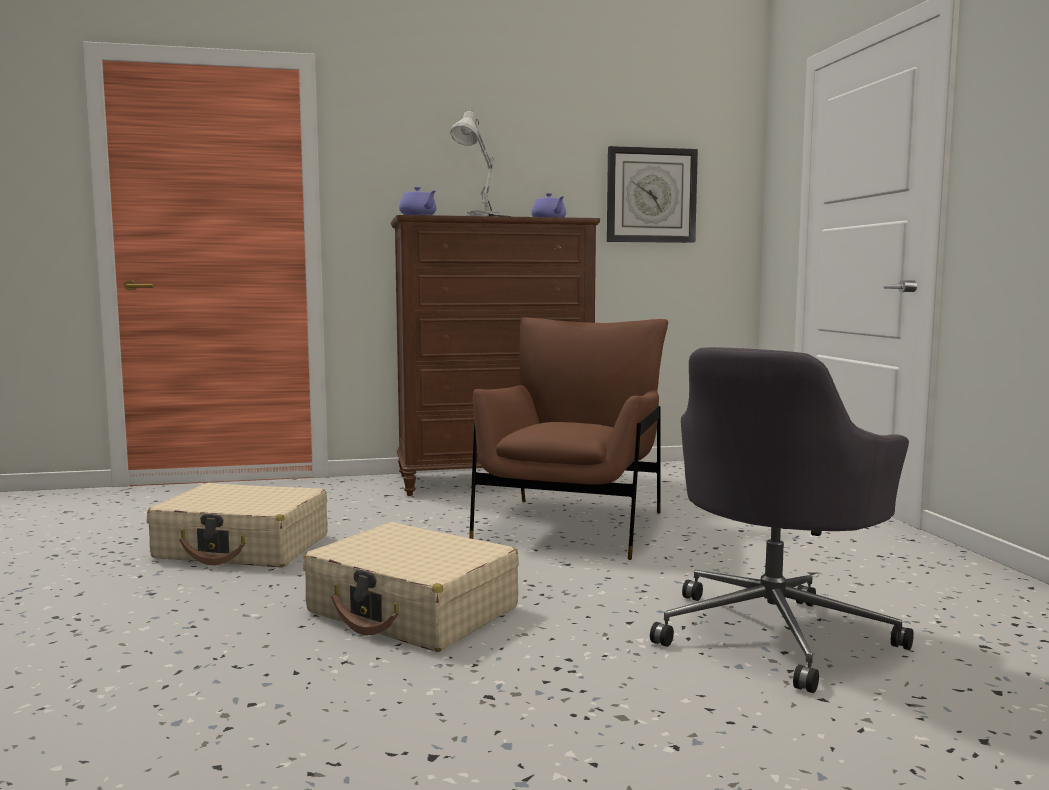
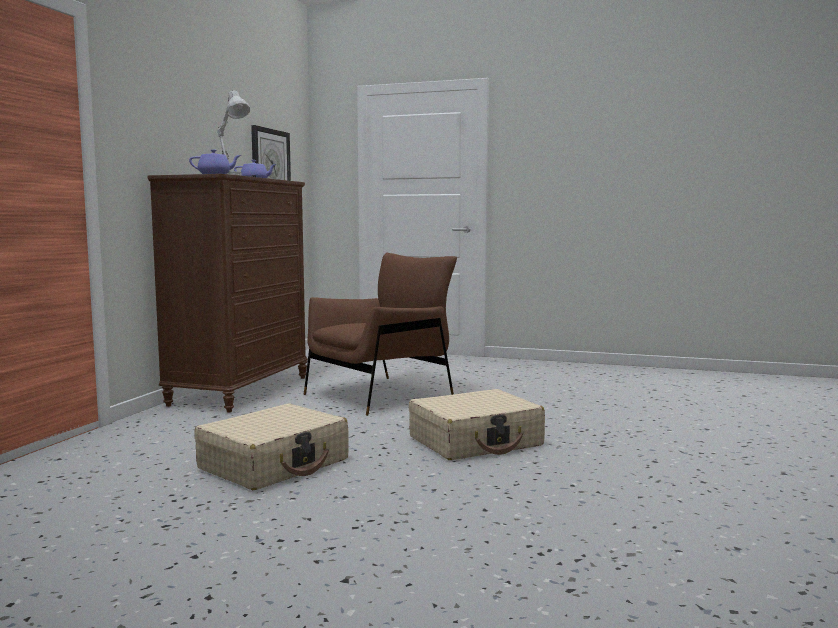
camera: 60 degrees left, 0 degrees up
(571, 526) = (380, 395): brown armchair -> brown armchair turned 90 degrees clockwise
(774, 633) = (577, 398): grey office chair -> none

